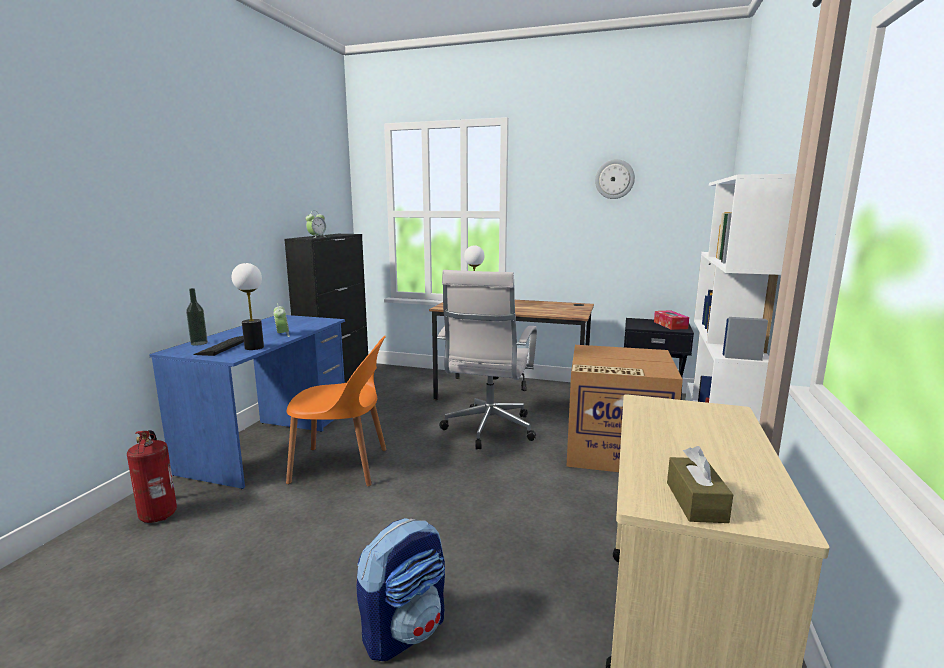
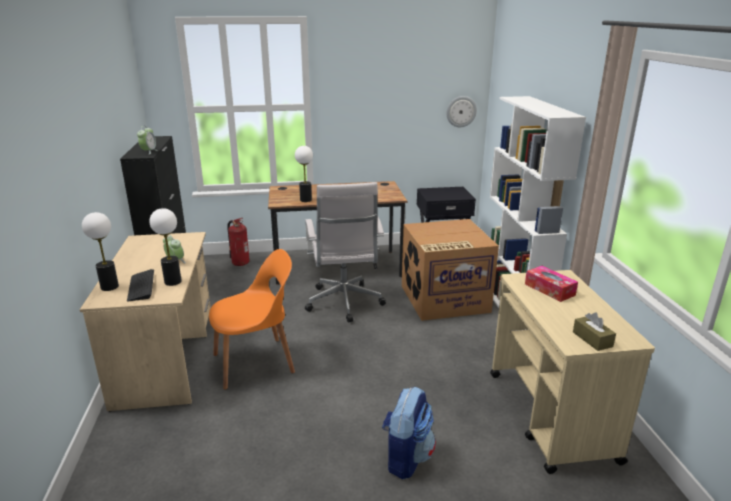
camera: 25 degrees left, 10 degrees up
(159, 514) = (140, 444): fire extinguisher -> fire extinguisher (240, 263)
(199, 343) = (109, 287): bottle -> table lamp
(270, 441) = (166, 357): blue desk -> beige desk
(614, 179) = (403, 74): wall clock -> wall clock (461, 111)
(670, 325) = (454, 192): tissue box -> tissue box (549, 289)

